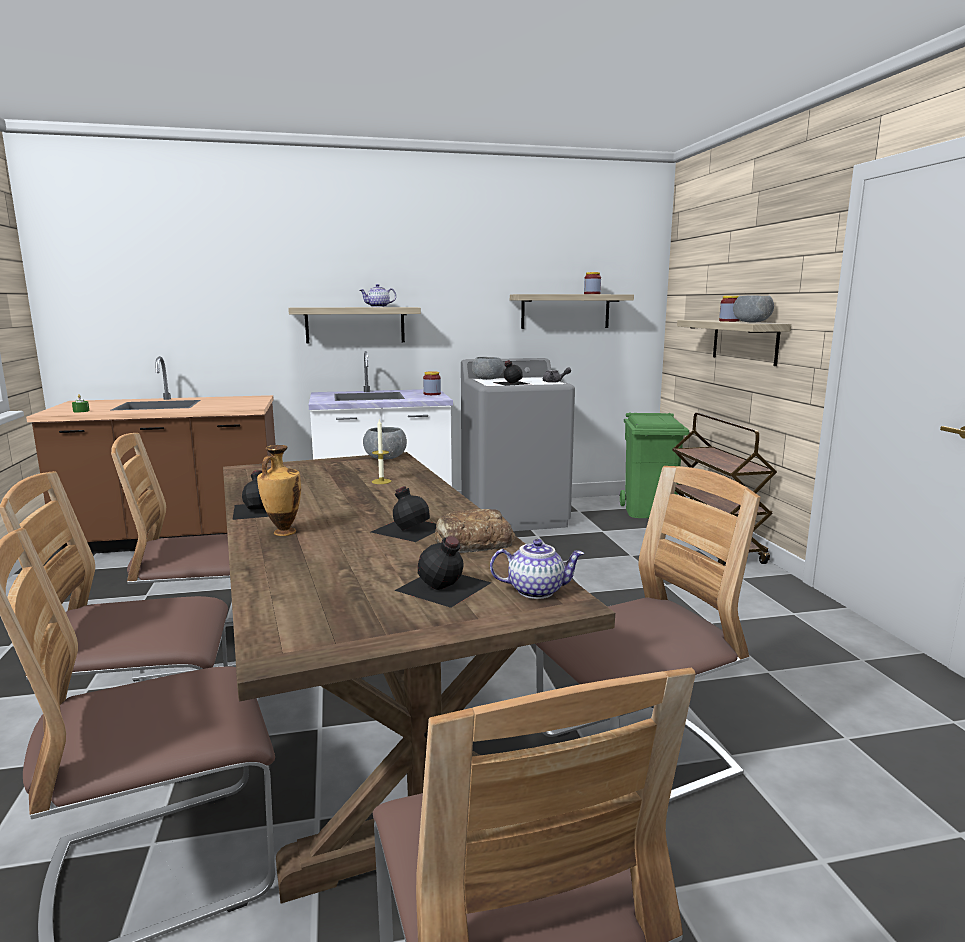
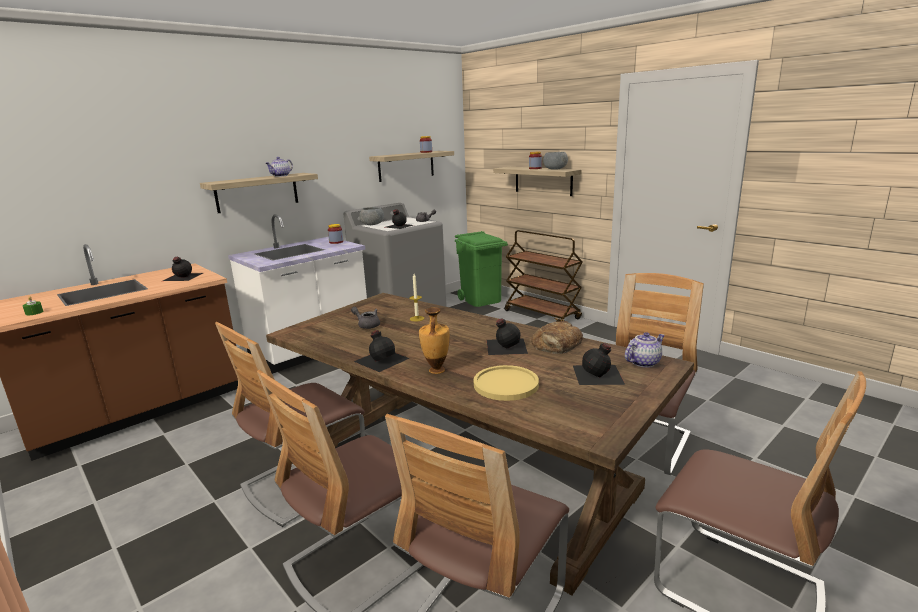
camera: 30 degrees left, 5 degrees up
(235, 403) = (182, 277): none -> black bottle
(316, 565) = (506, 384): none -> yellow plate
(321, 477) = (367, 325): none -> grey teapot
(385, 458) = (379, 300): grey bowl -> none

